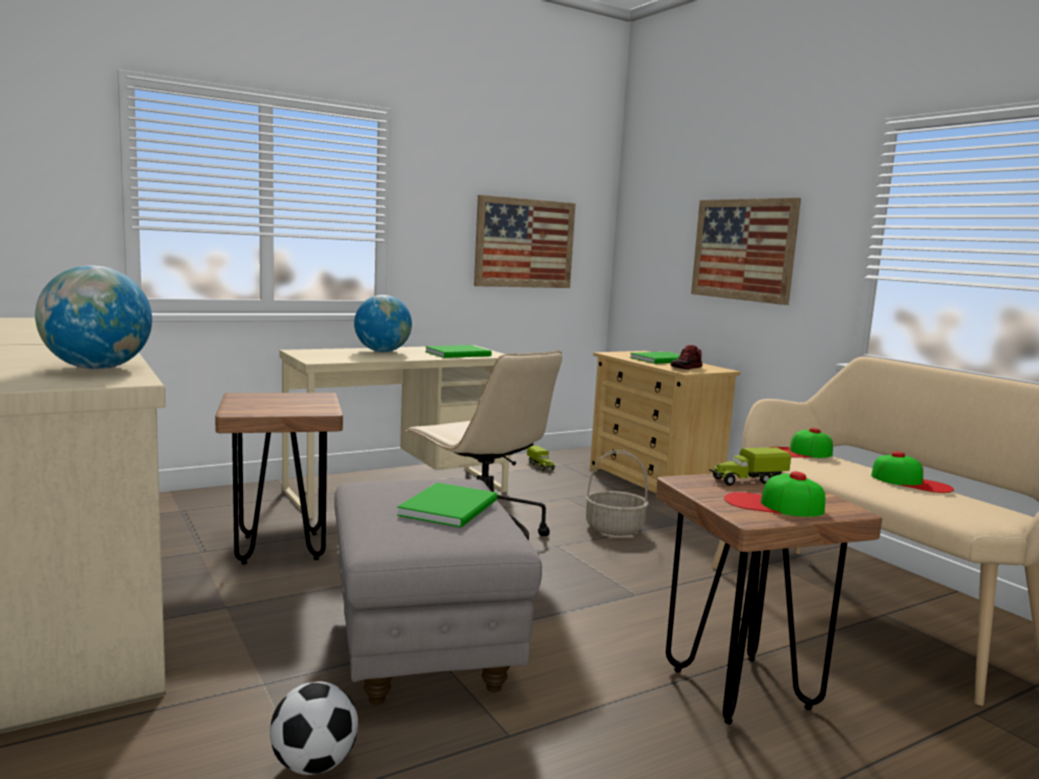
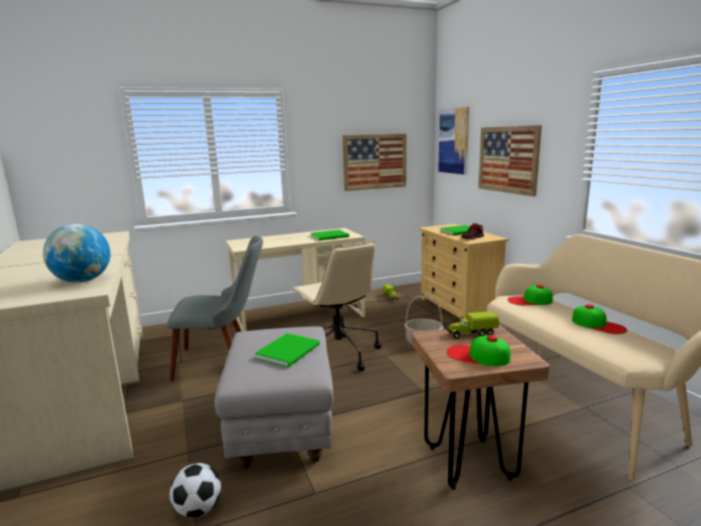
camera: 10 degrees right, 5 degrees up
(281, 548) = (223, 359): brown stool -> grey chair
(382, 352) = (284, 238): globe -> none
(650, 221) = (454, 141): none -> picture

